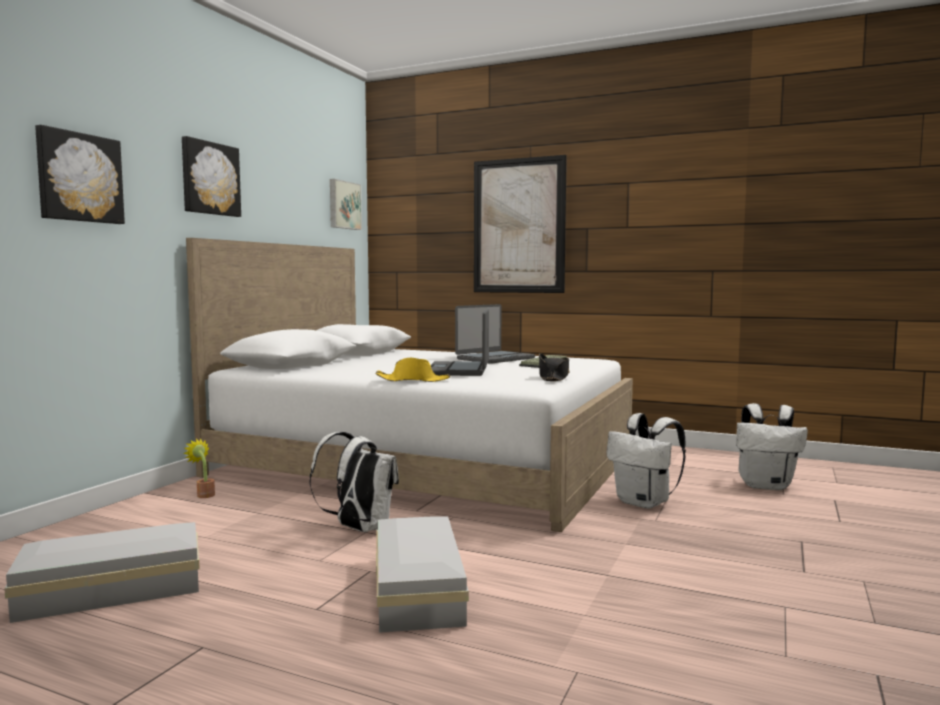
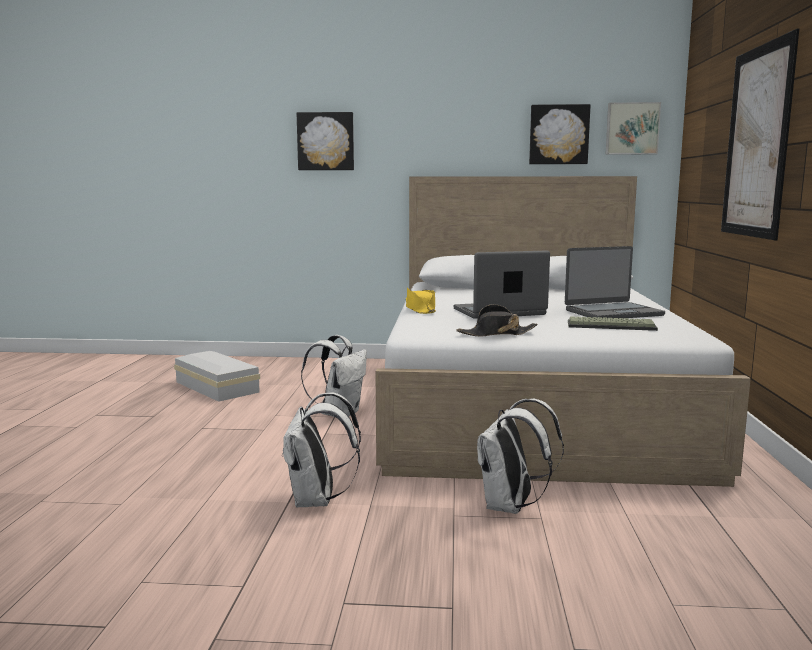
camera: 70 degrees right, 5 degrees up
(204, 494) = (374, 369): potted plant -> none
(209, 178) = (439, 126): picture -> picture (558, 134)
(419, 588) = (240, 446): white storage box -> none
(494, 358) = (612, 313): laptop -> laptop turned 45 degrees counterclockwise
(766, 485) = (702, 590): white backpack -> white backpack (317, 501)

